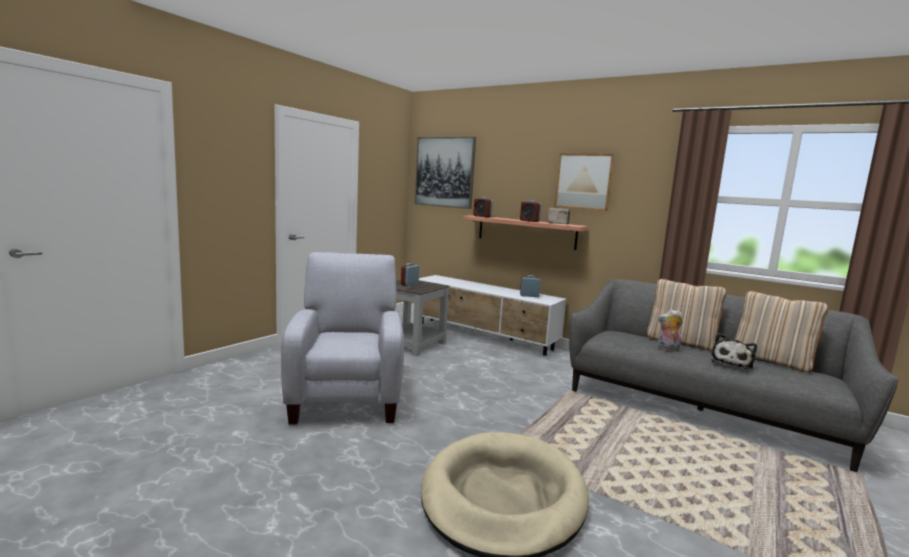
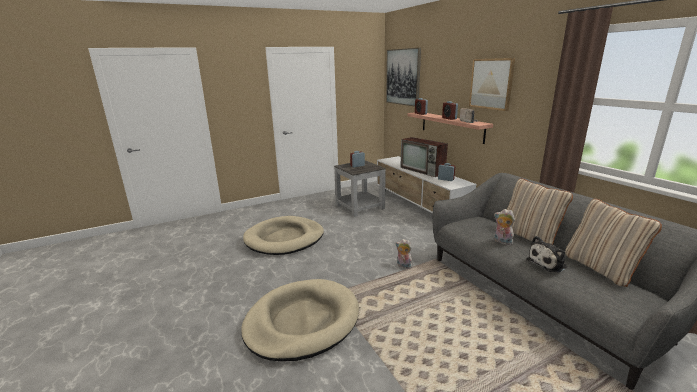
camera: 30 degrees right, 10 degrees up
(347, 395) = (285, 238): grey armchair -> beige dog bed
(490, 288) = (423, 170): none -> television
(544, 403) = (403, 266): none -> plush toy

